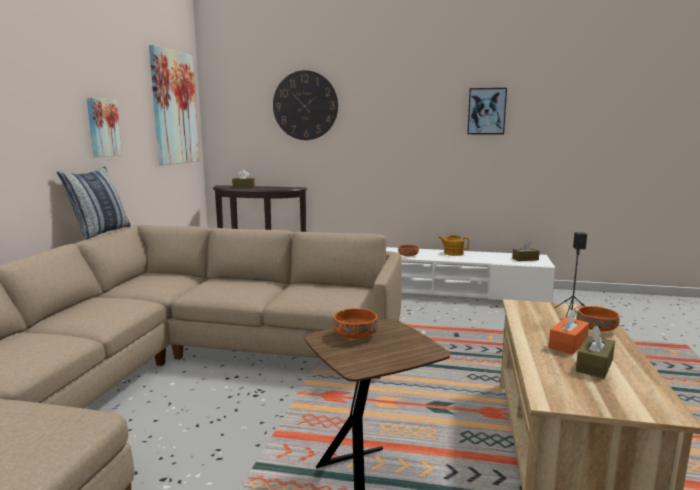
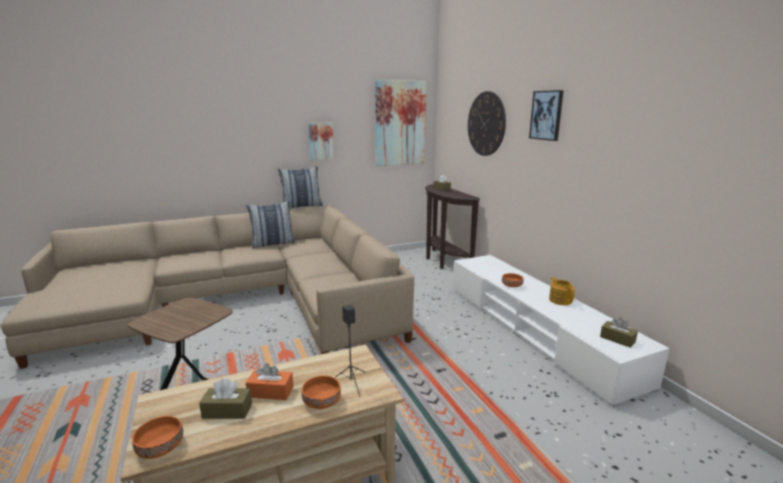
camera: 55 degrees right, 5 degrees up
(104, 295) = (273, 244): none -> pillow
(355, 335) = (193, 308): orange bowl -> orange bowl (159, 448)
(486, 111) = (627, 143): picture -> picture (546, 115)

